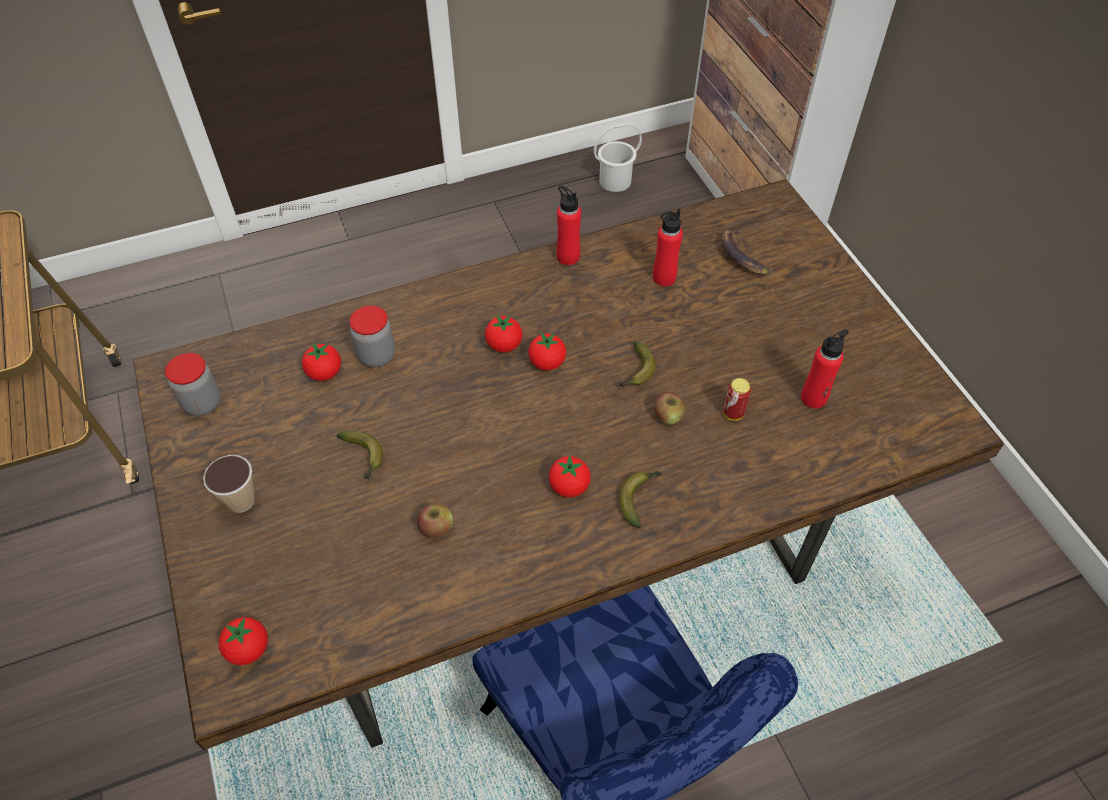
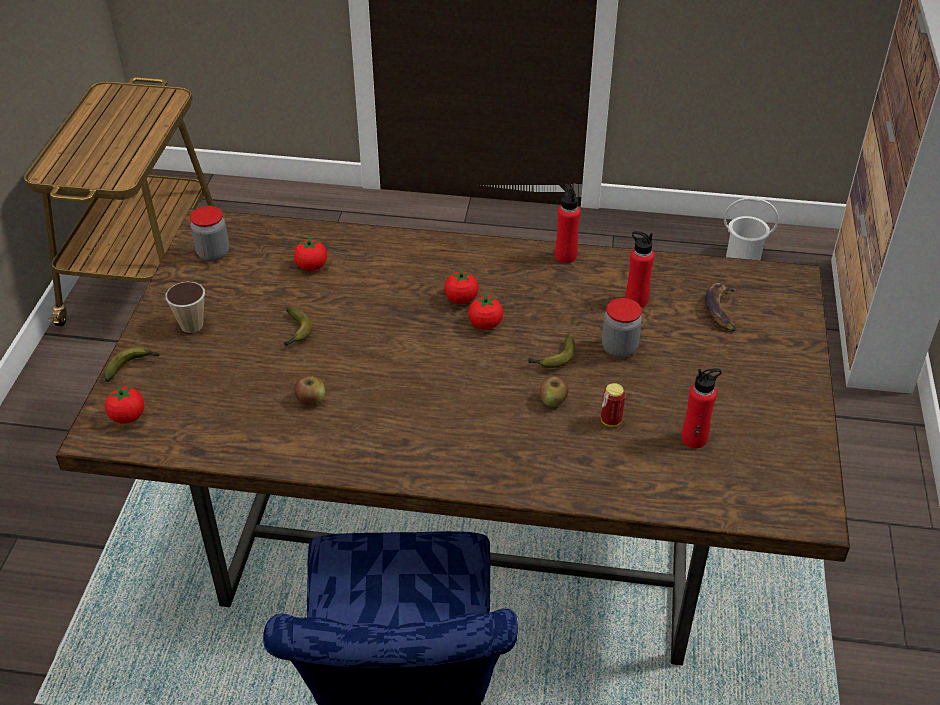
camera: 30 degrees right, 10 degrees down
(377, 355) = (358, 269): jar -> jar (619, 348)
(569, 486) = (432, 415): tomato -> none
(639, 498) = (481, 446): banana -> banana (132, 366)

